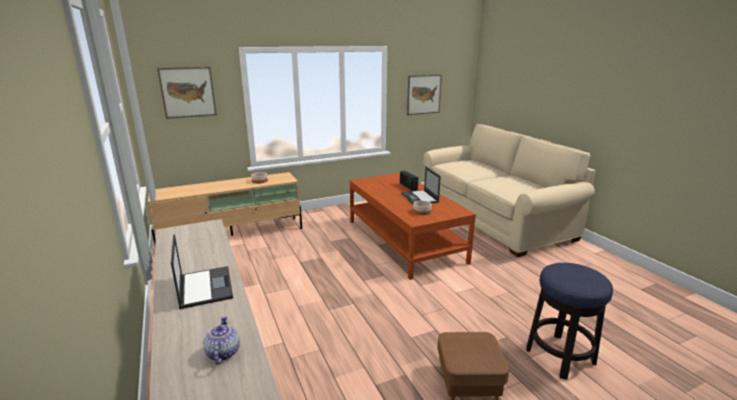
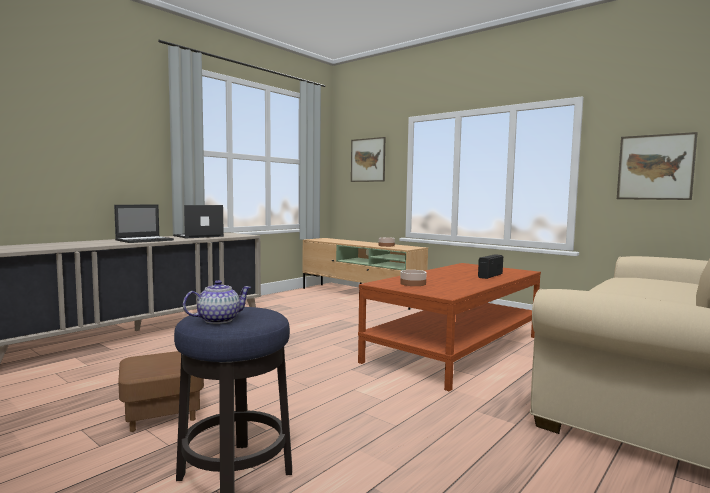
camera: 65 degrees right, 15 degrees down
(222, 353) = (60, 246): teapot -> teapot (218, 320)
(420, 198) = (459, 281): laptop -> laptop (198, 236)

